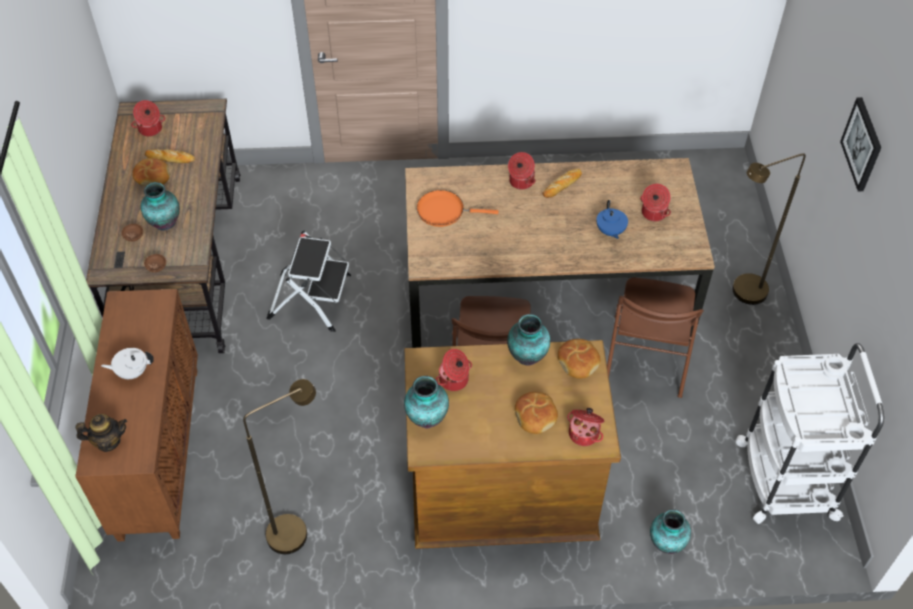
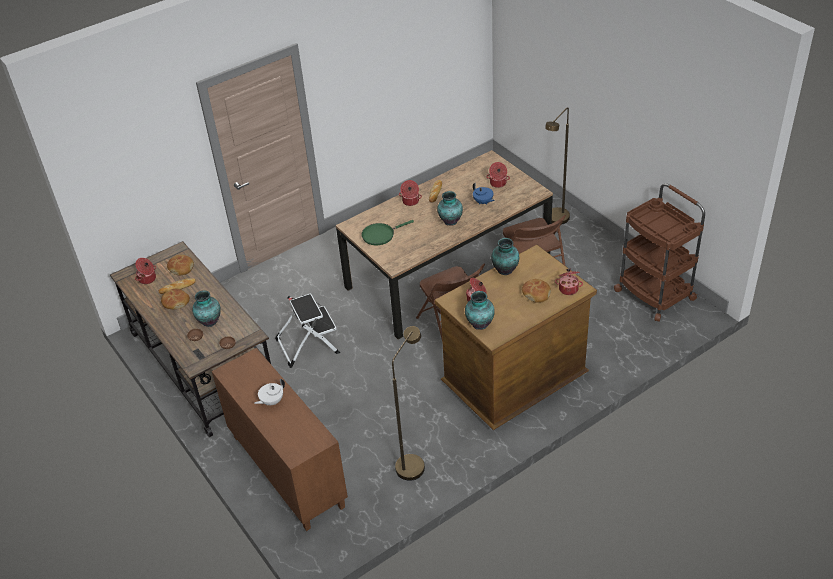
camera: 30 degrees left, 10 degrees down
(108, 441) = (293, 442): teapot -> none
(444, 211) = (380, 235): orange frying pan -> green frying pan
(578, 362) = (534, 259): bread -> bread (181, 268)
(665, 543) = (621, 355): vase -> vase (450, 221)
(785, 479) = (653, 294): white cart -> brown cart
(862, 144) = (603, 81): picture -> none

